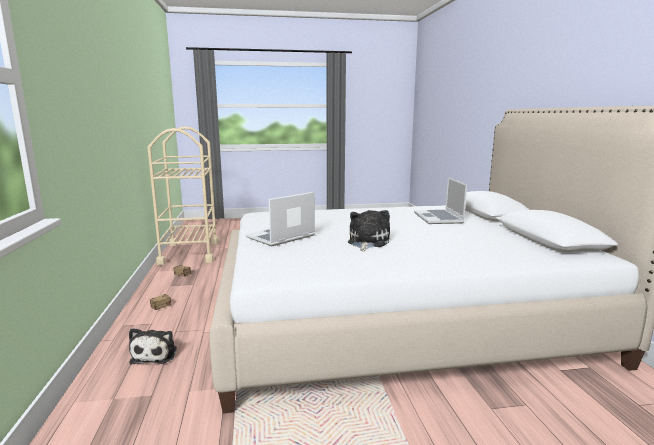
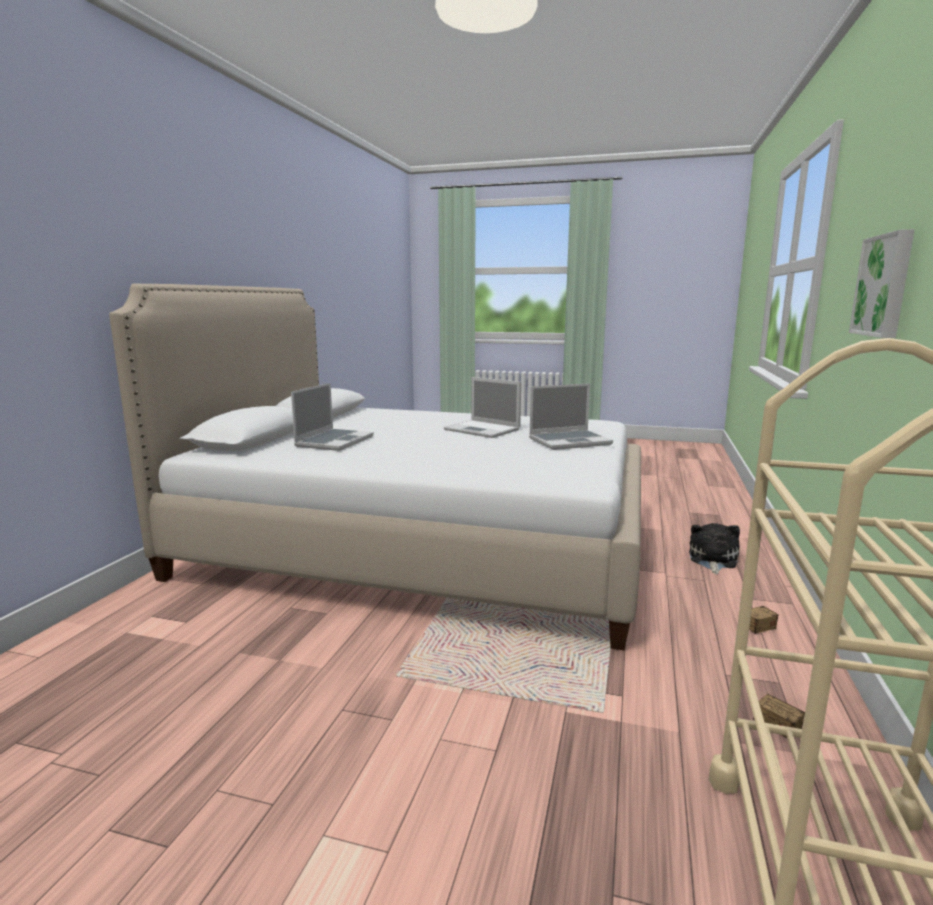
camera: 155 degrees left, 0 degrees up
(98, 111) = (885, 286): none -> picture
(367, 242) = (483, 430): plush toy -> laptop

